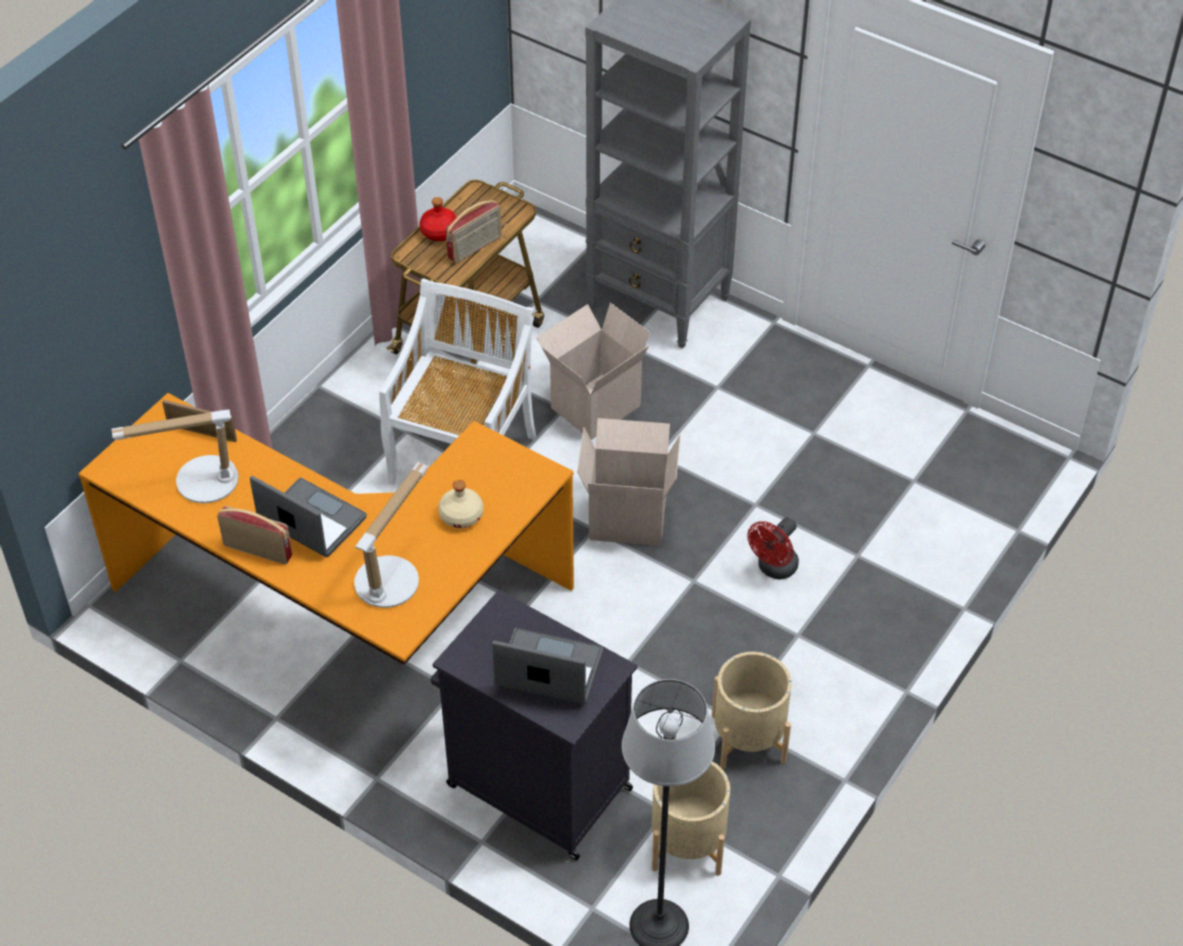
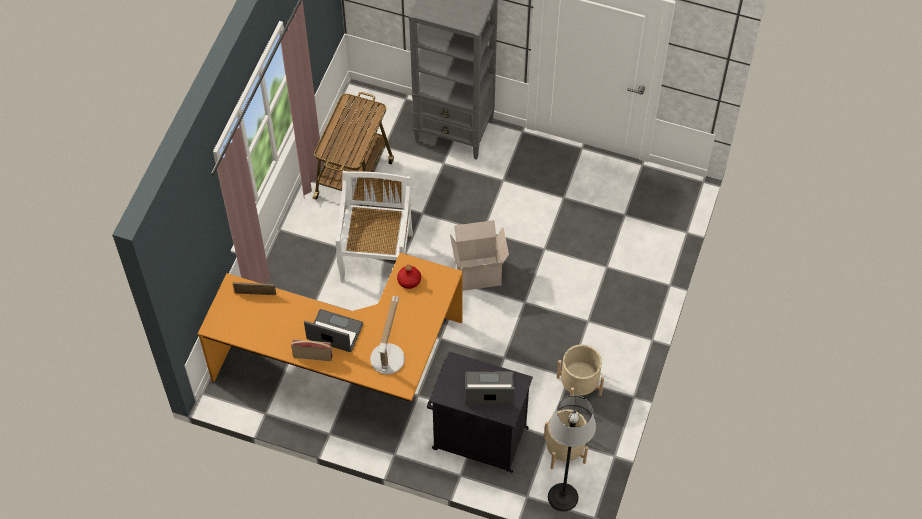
camera: 15 degrees left, 10 degrees up
(199, 483) = (265, 324): table lamp -> none
(439, 231) = (336, 133): red bottle -> red bottle (409, 280)
(461, 516) = (413, 311): beige bottle -> none
(475, 248) = (360, 139): radio -> none
(595, 405) = (439, 206): cardboard box -> none
(774, 569) = (565, 285): red fan -> none

